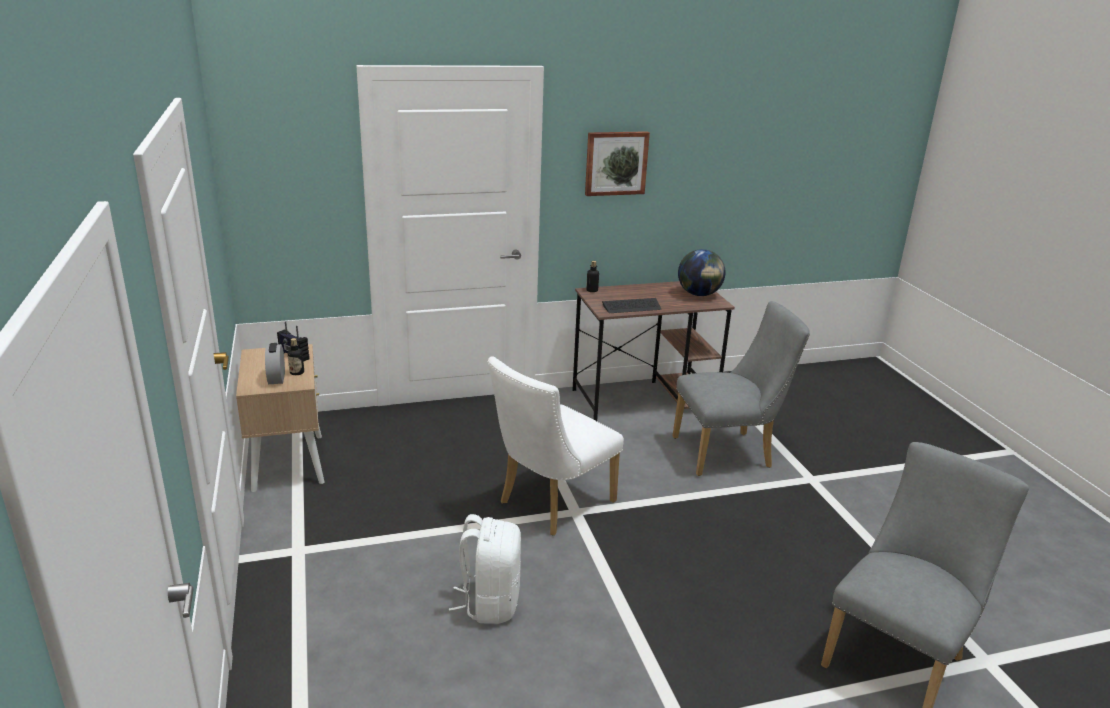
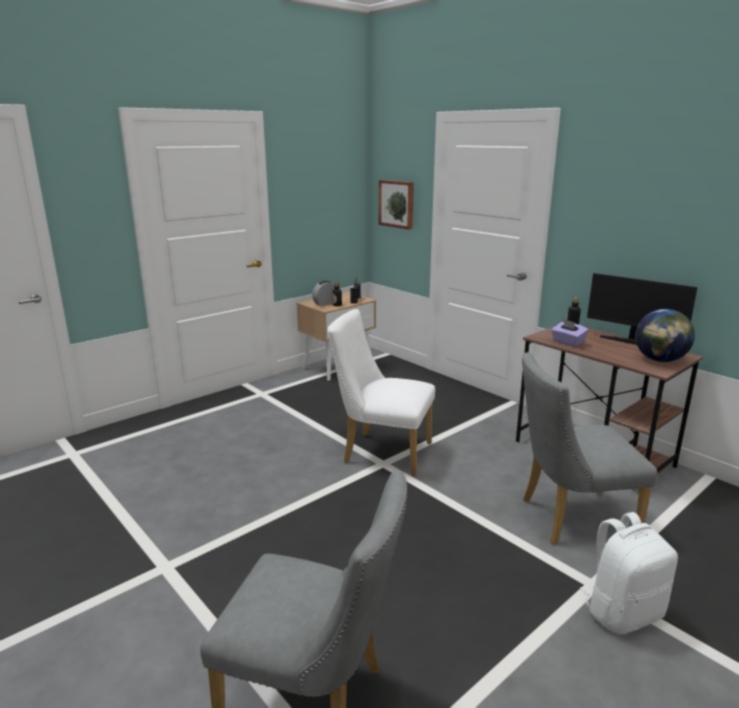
camera: 65 degrees right, 5 degrees down
(490, 603) = (254, 459): white backpack -> white backpack (622, 612)
(616, 163) = (618, 205): picture -> picture (397, 204)
(631, 307) = (567, 342): keyboard -> purple tissue box
(653, 286) = (633, 342): none -> monitor
(729, 452) = (569, 518): grey chair -> grey chair turned 120 degrees clockwise

